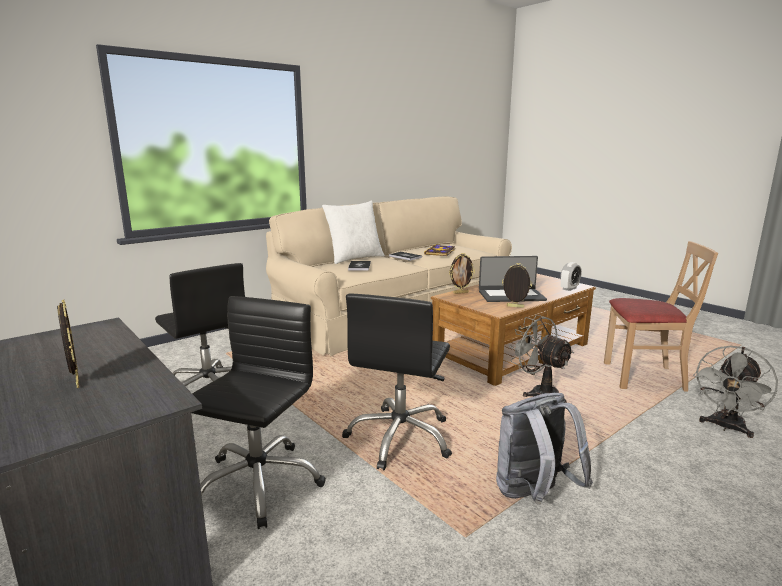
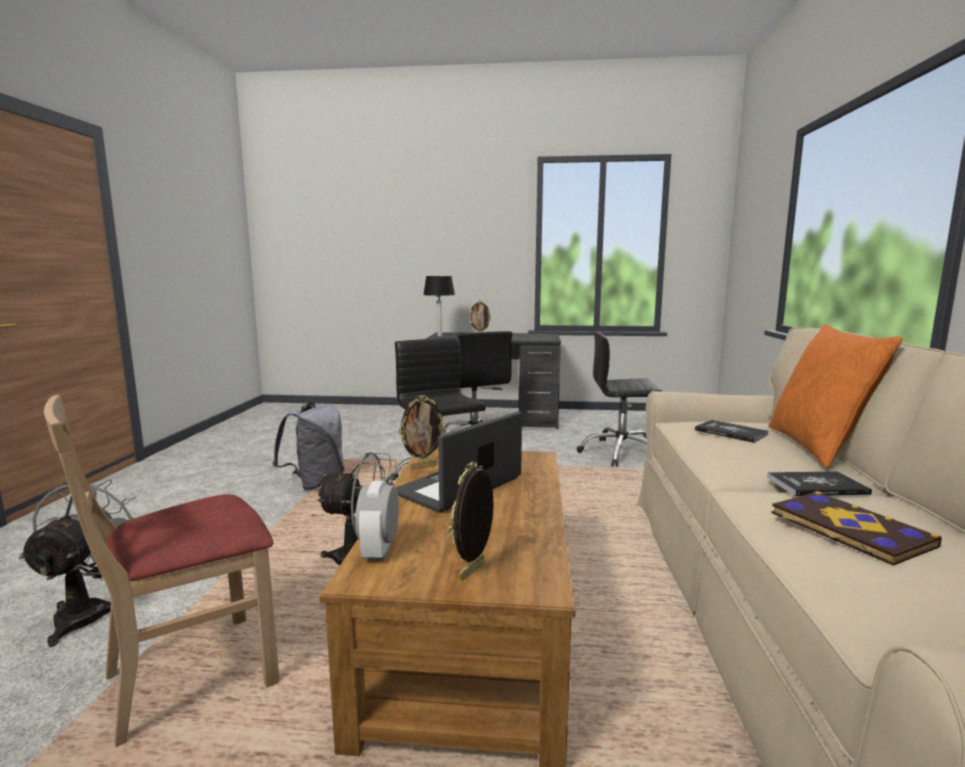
camera: 135 degrees right, 5 degrees down
(122, 413) = (439, 336): none -> table lamp
(354, 258) = (818, 447): white pillow -> orange pillow
(460, 293) = (536, 468): picture frame -> picture frame (474, 571)

